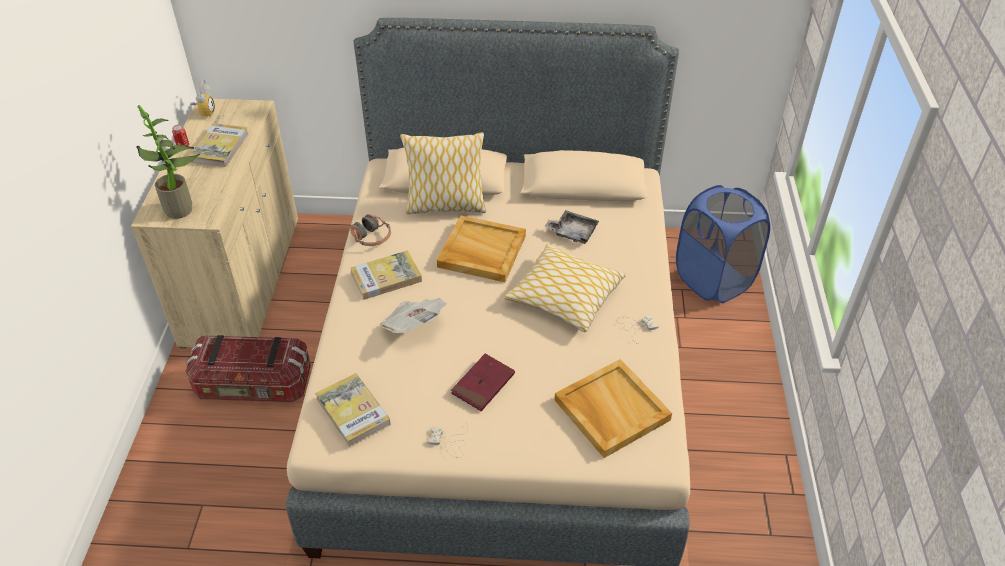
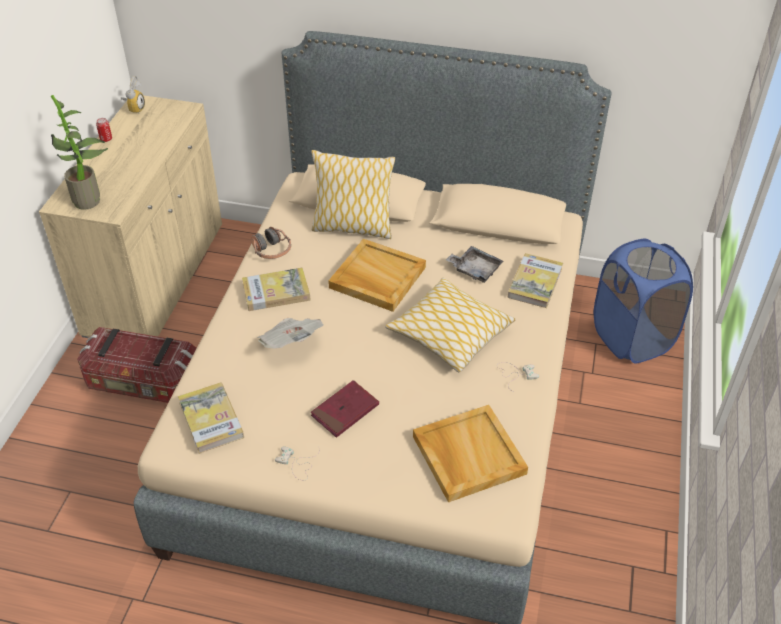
camera: 10 degrees right, 0 degrees up
(220, 147) = (140, 144): book -> book (535, 283)

